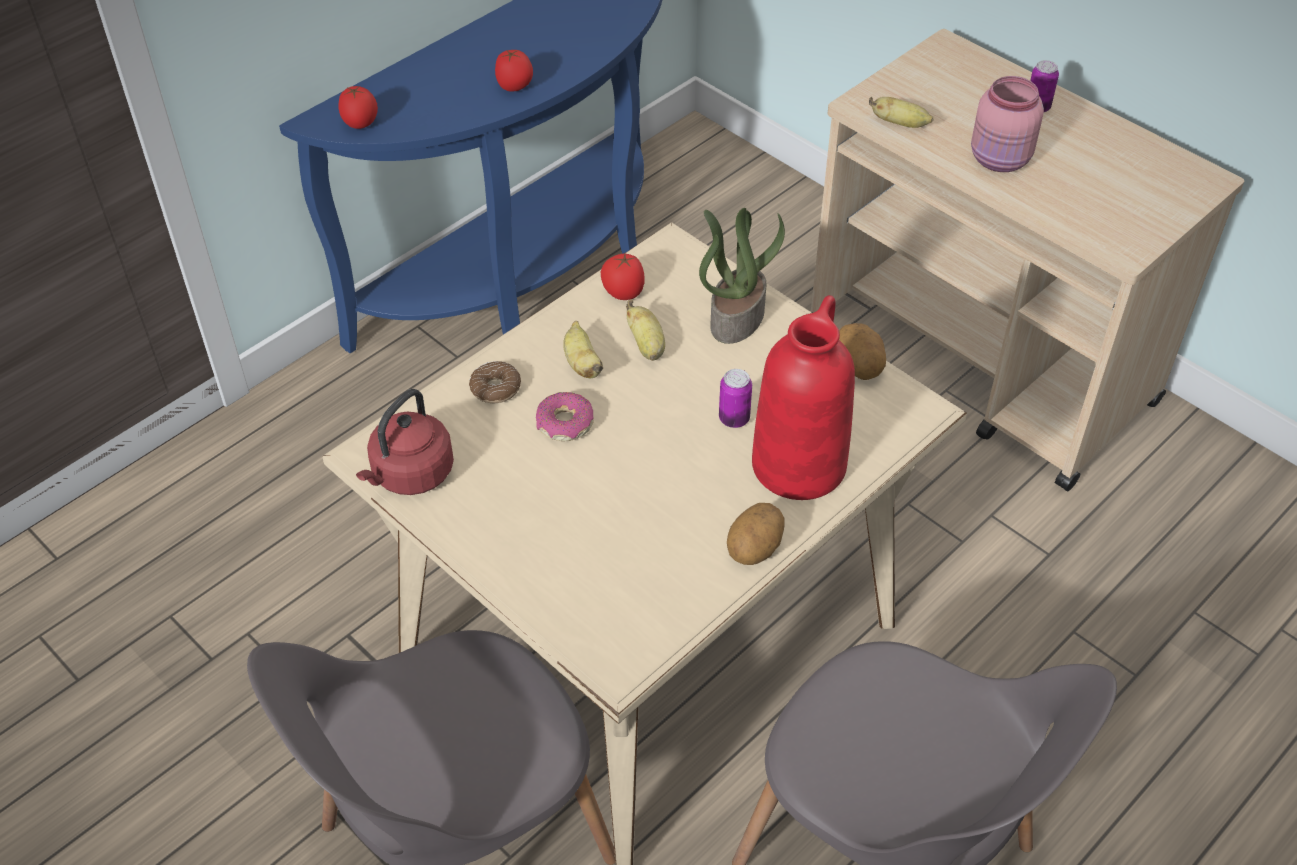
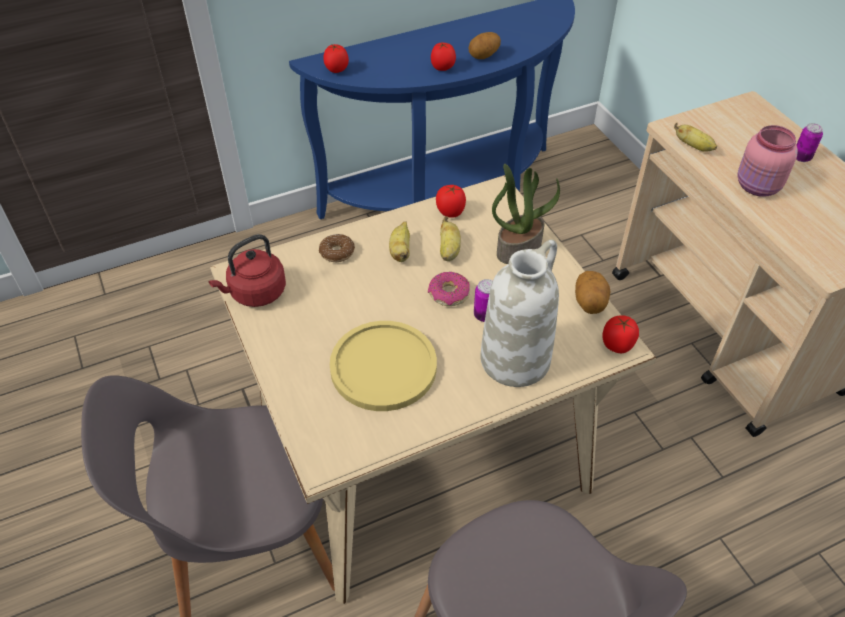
camera: 20 degrees right, 0 degrees up
(564, 424) = (369, 287): donut -> donut (448, 294)
(635, 522) = (383, 367): none -> yellow plate
(755, 549) = (456, 410): potato -> potato (484, 56)
(798, 463) = (515, 358): red vase -> white vase
(915, 410) = (617, 345): none -> tomato

